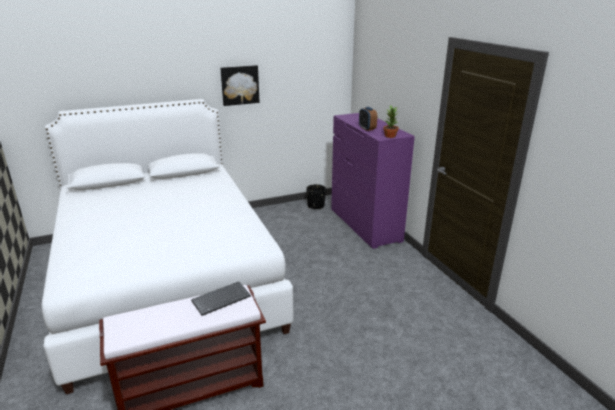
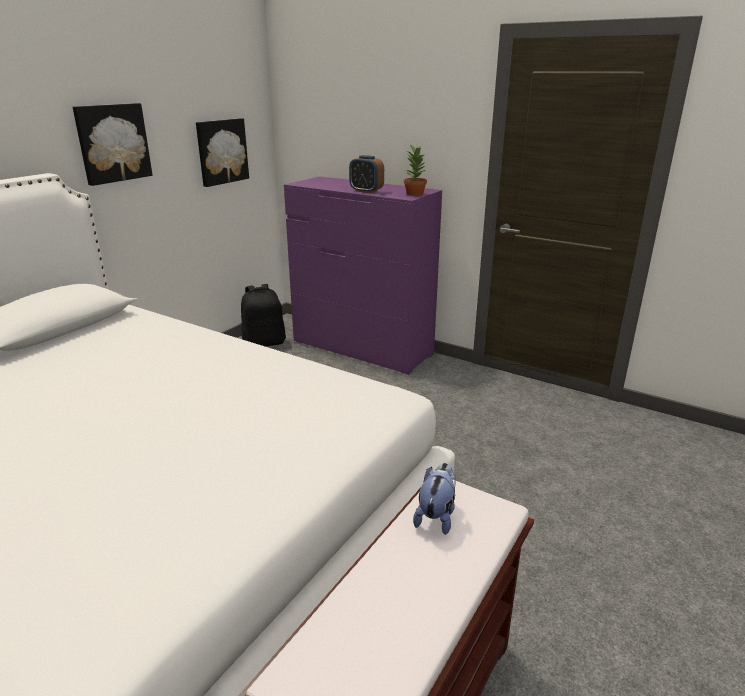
camera: 35 degrees left, 0 degrees up
(221, 298) = (436, 516): keyboard -> plush toy
(308, 91) = (221, 151): none -> picture
(316, 206) = (264, 343): black planter -> black backpack

